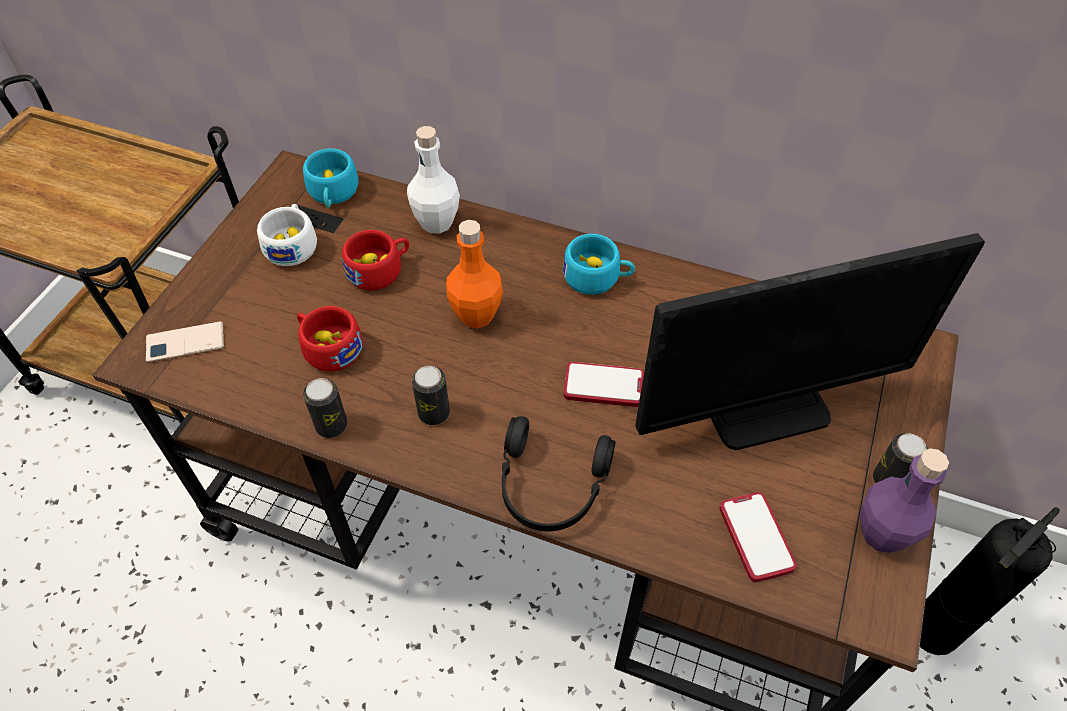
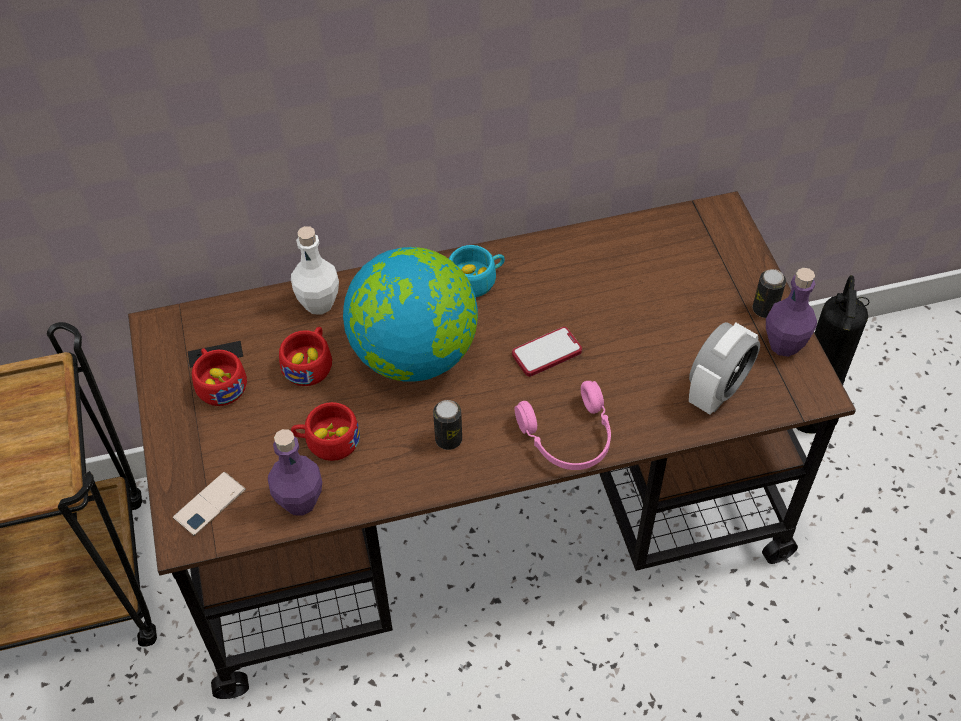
camera: 35 degrees left, 0 degrees up
(254, 388) = (300, 501): none -> purple bottle
(292, 244) = (219, 383): white cup -> red cup
(331, 425) = (384, 491): can -> none
(333, 194) = (211, 326): turquoise cup -> none
(476, 315) = (414, 355): orange bottle -> globe
(550, 486) = (569, 438): black headphones -> pink headphones
(756, 537) = (717, 391): phone -> alarm clock
(765, 408) = (660, 307): monitor -> none

